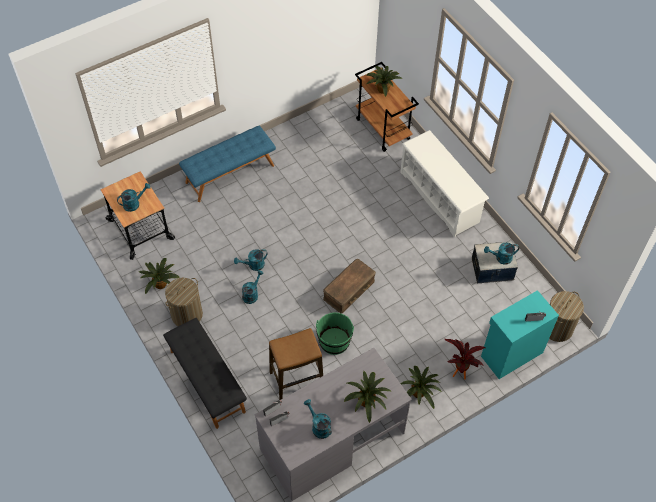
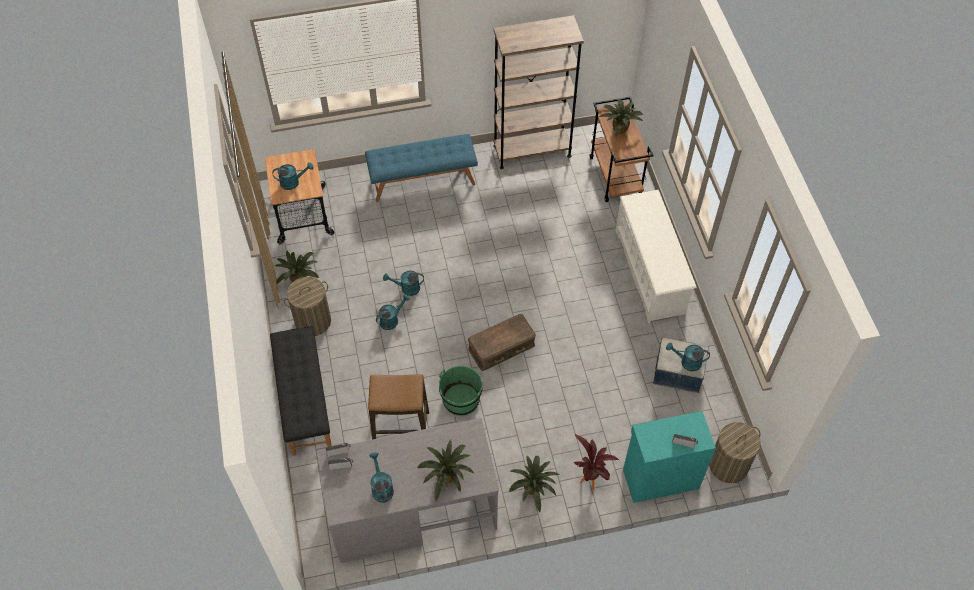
camera: 20 degrees right, 0 degrees up
(309, 126) = (532, 151): none -> brown bookcase

